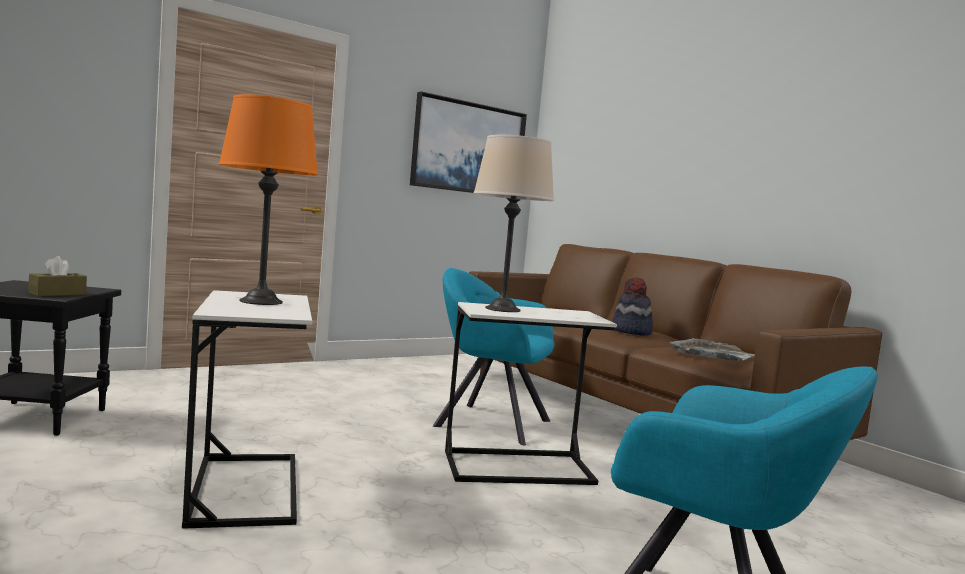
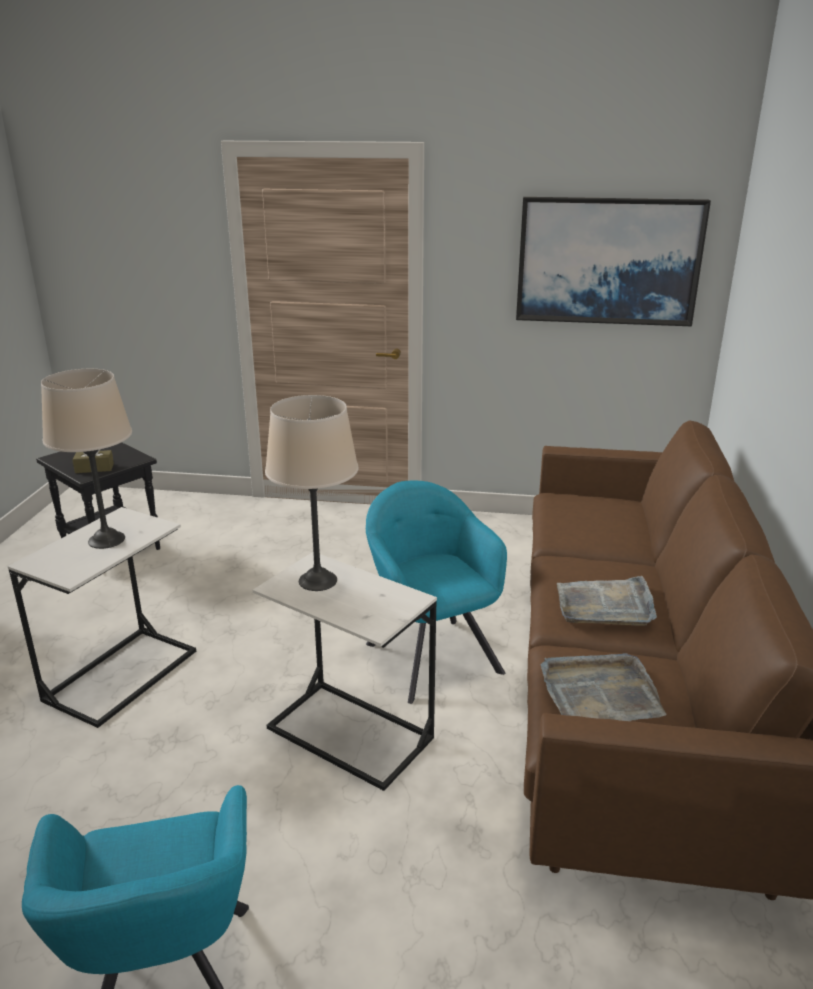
camera: 45 degrees right, 20 degrees up
(261, 301) = (106, 540): orange table lamp -> beige table lamp
(631, 332) = (605, 605): hat -> grey tray

